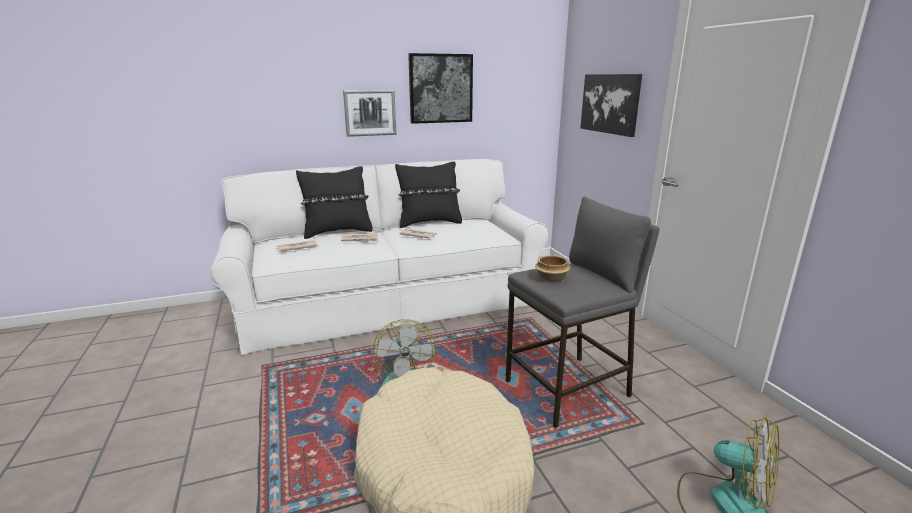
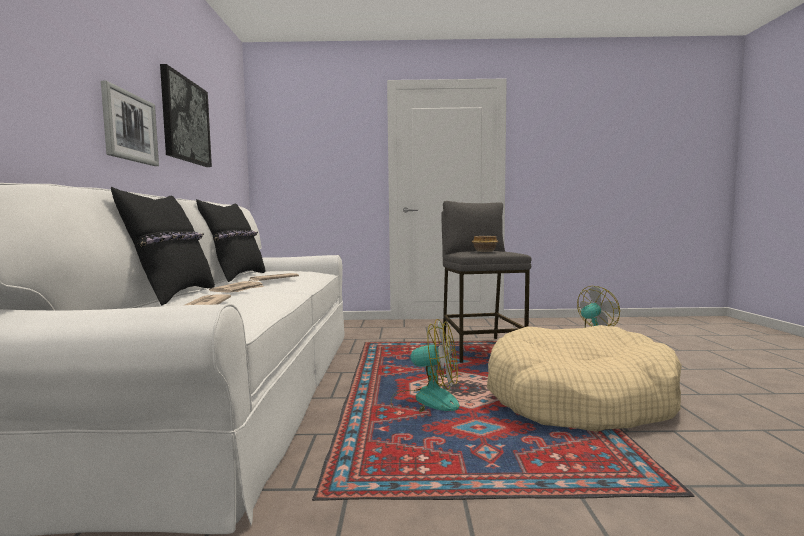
camera: 70 degrees left, 15 degrees down
(610, 103) = (326, 161): picture -> none

